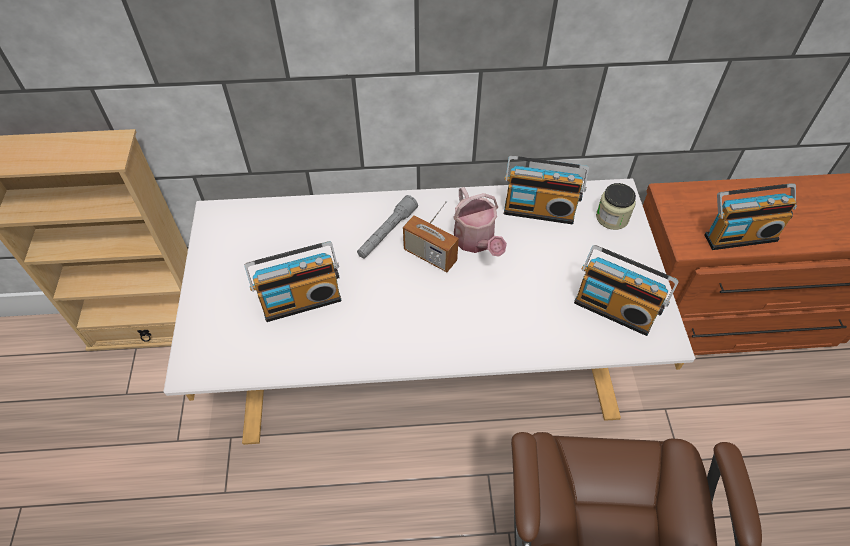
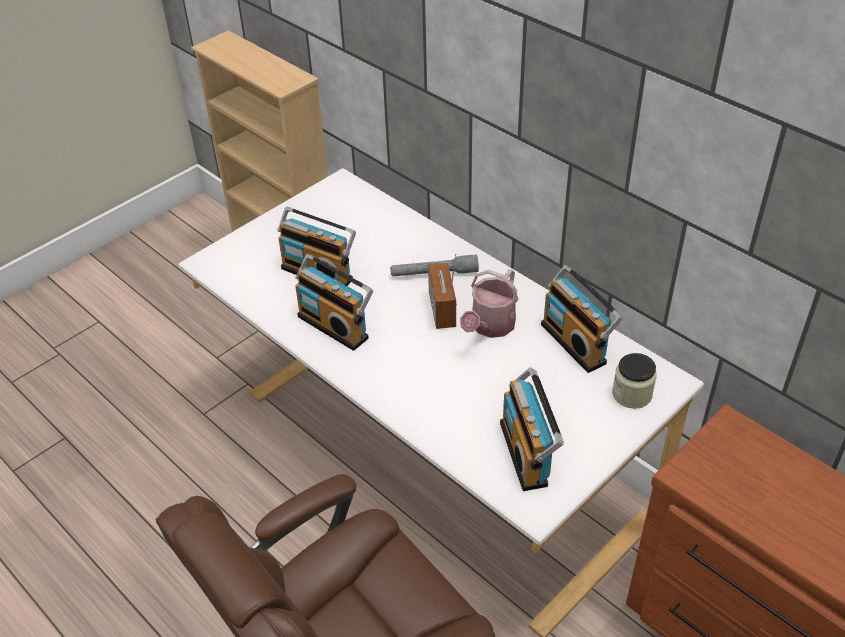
camera: 50 degrees right, 10 degrees down
(739, 235) = (750, 507): radio -> radio (335, 325)

